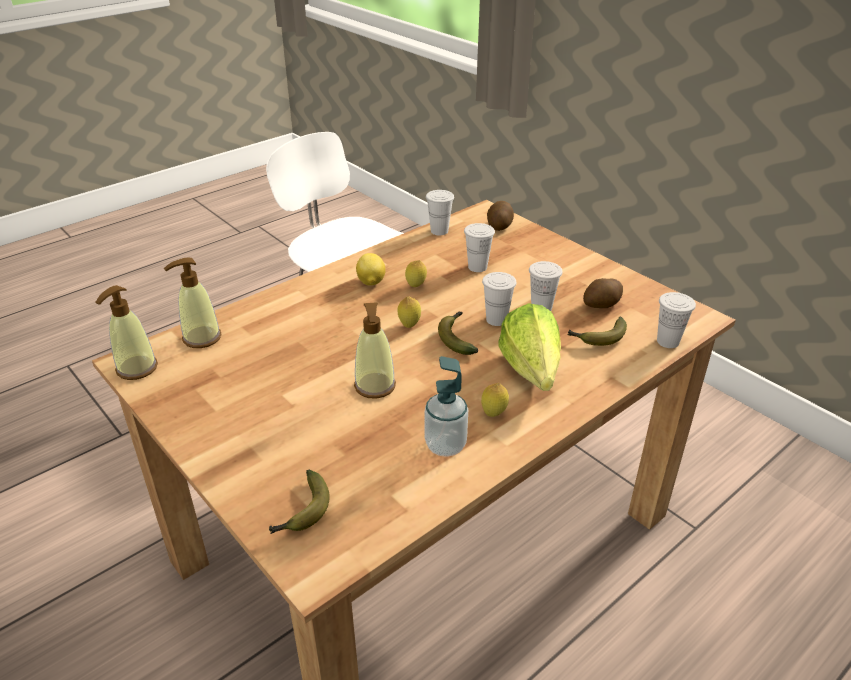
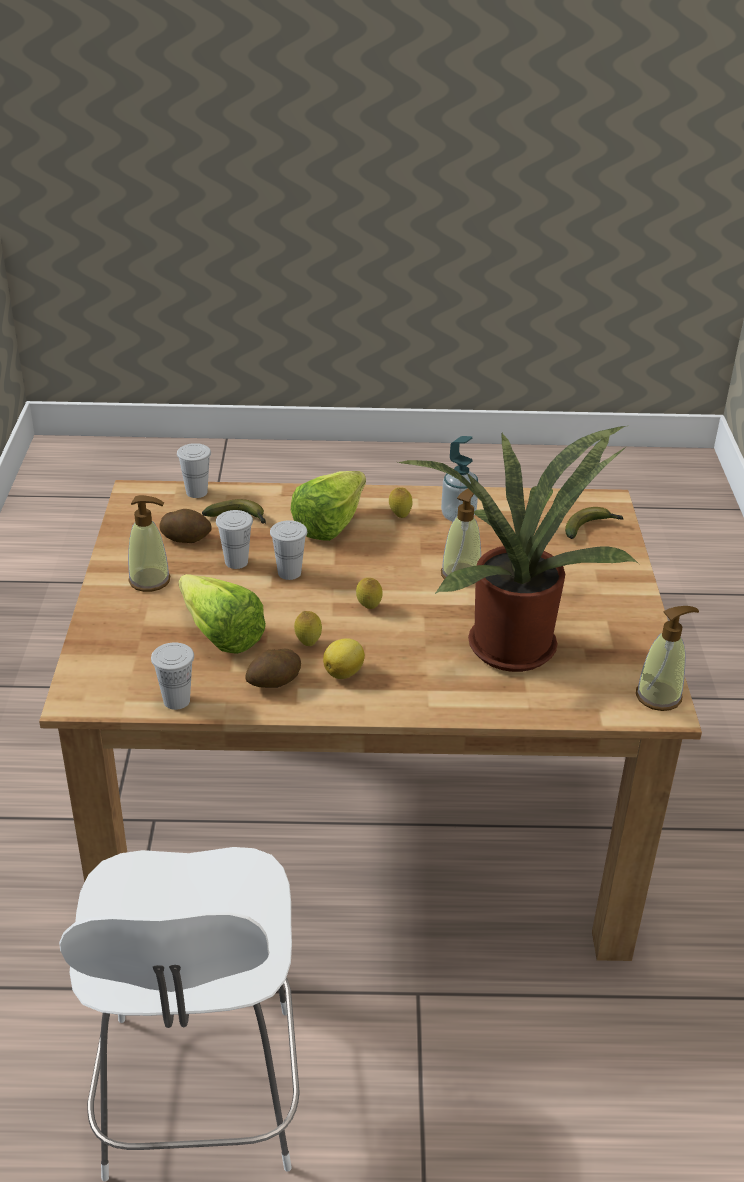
camera: 140 degrees left, 0 degrees up
(201, 338) = (575, 698): soap dispenser -> soap dispenser (150, 580)
(281, 353) = (511, 641): none -> potted plant
(457, 337) = (345, 576): banana -> none
(477, 267) = (217, 630): white cup -> lettuce
(499, 225) = (103, 669): potato -> potato (274, 682)

